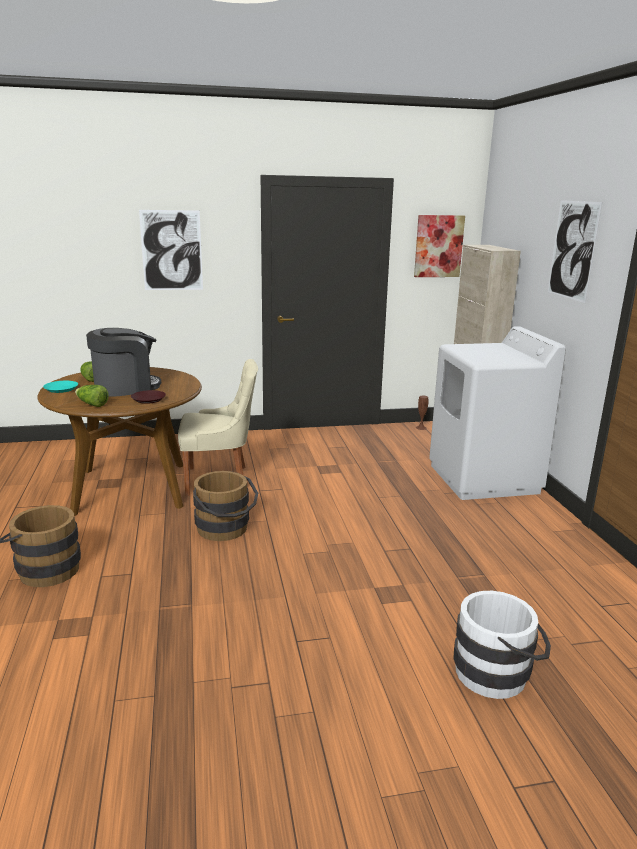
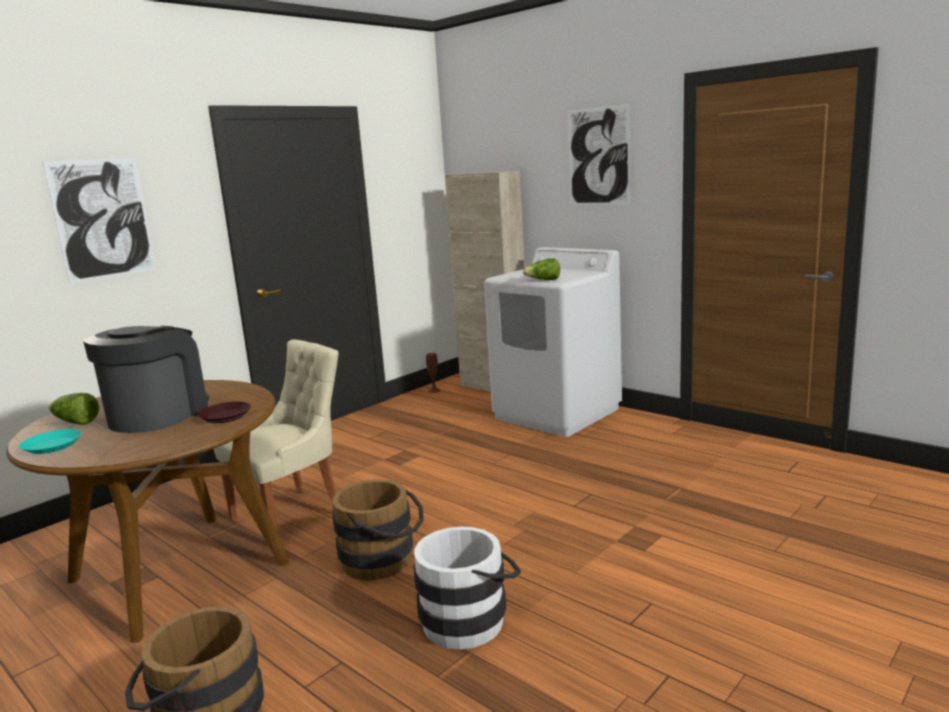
camera: 35 degrees left, 5 degrees down
(92, 404) = (152, 445): lettuce -> lettuce (543, 280)
(438, 246) = (410, 182): picture -> none
(498, 673) = (809, 555): white bucket -> white bucket (470, 619)

